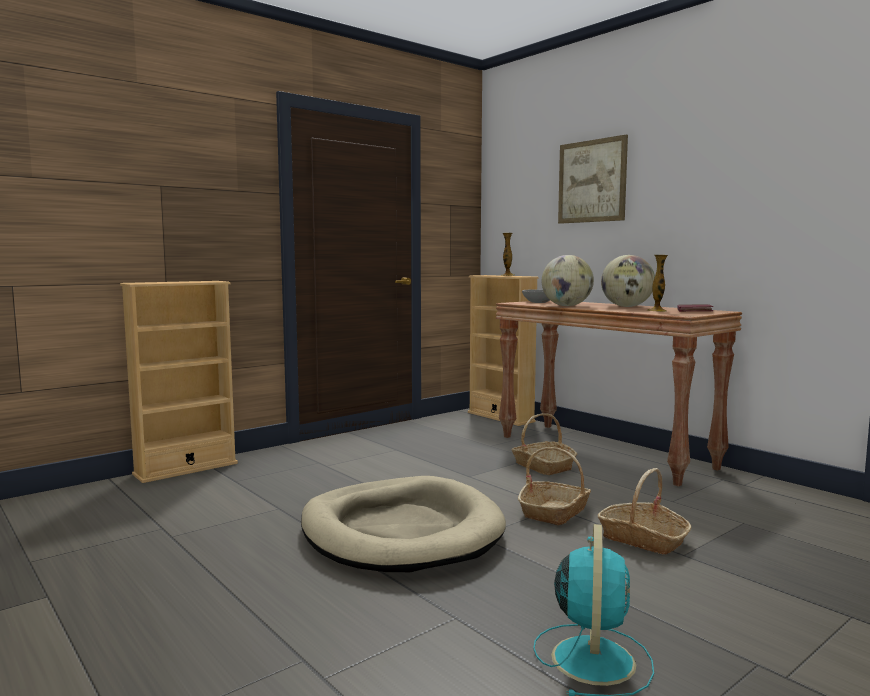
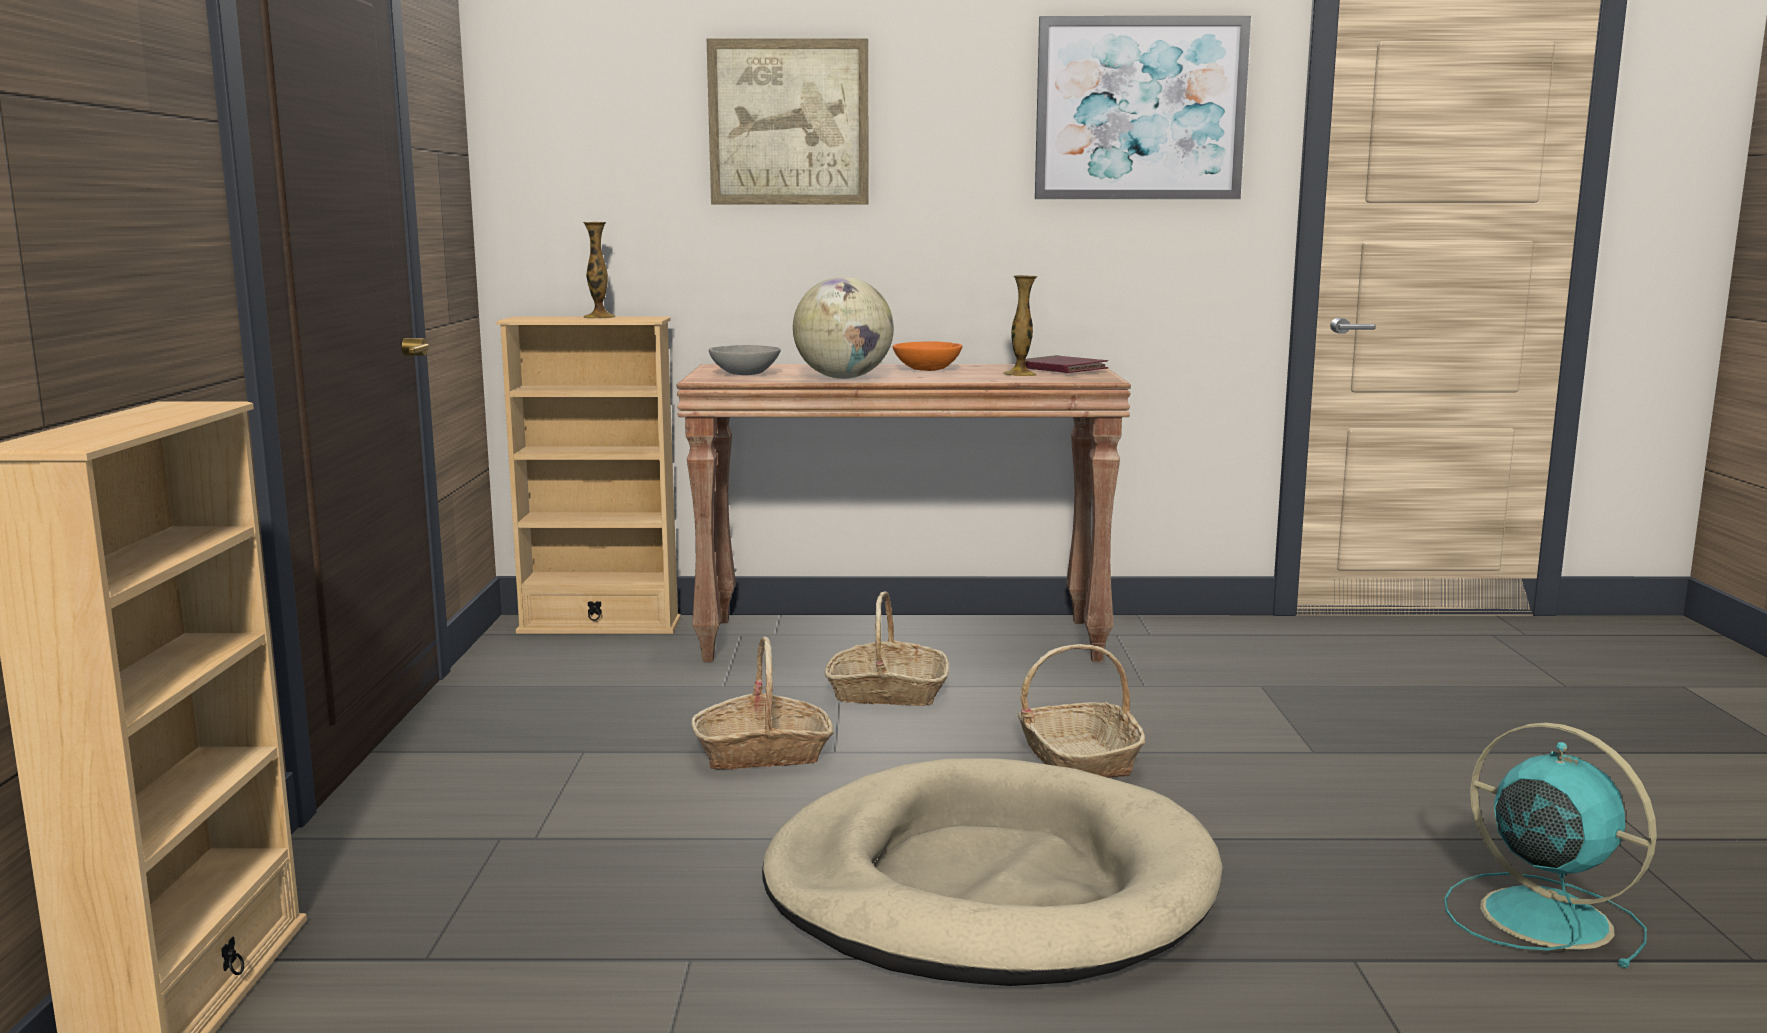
camera: 50 degrees left, 5 degrees up
(626, 306) = (928, 369): globe -> orange bowl
(643, 539) = (1240, 750): basket -> basket (763, 753)
(773, 154) = (1140, 109): none -> picture

